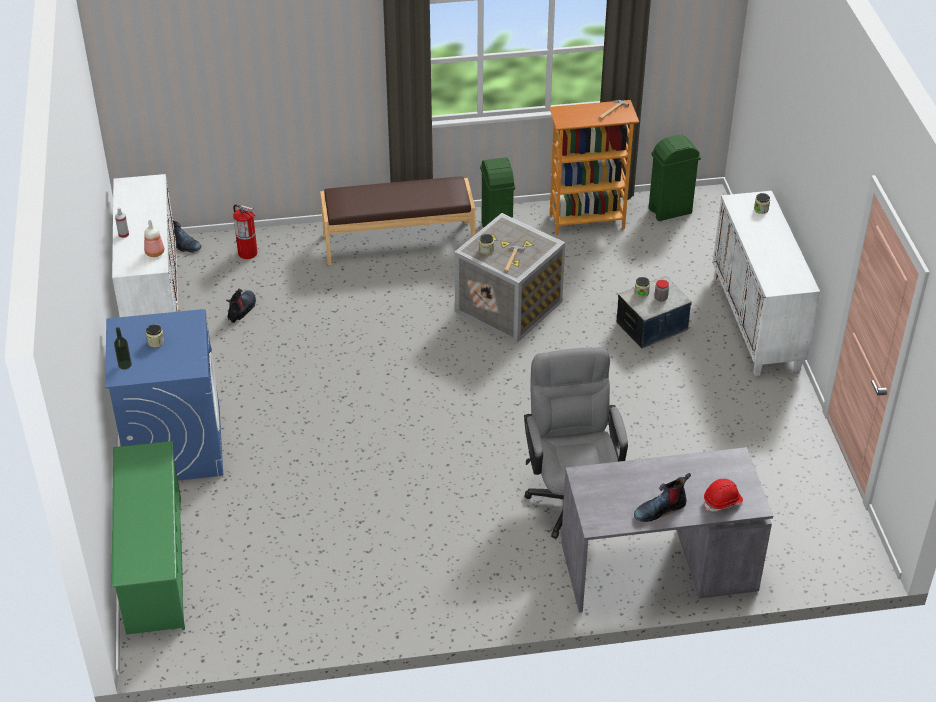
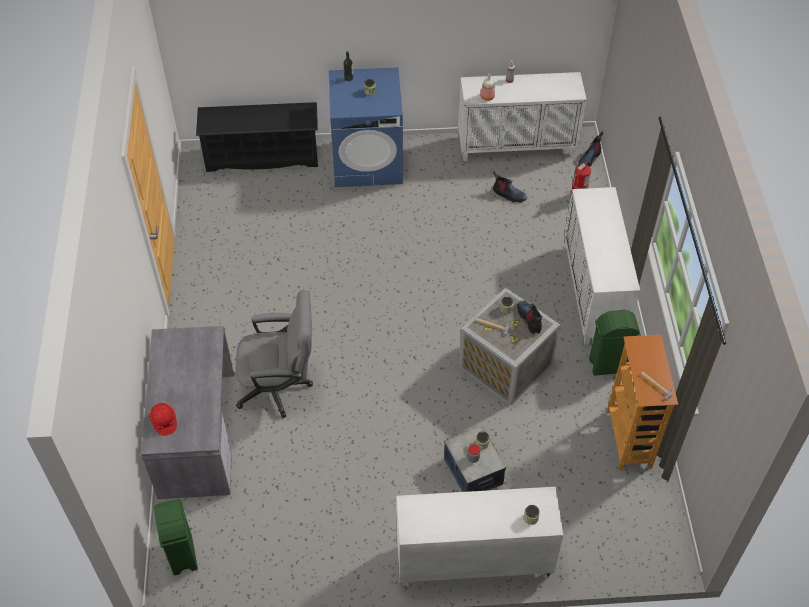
camera: 95 degrees right, 10 degrees up
(154, 564) = (262, 156): green shoe rack -> black shoe rack
(398, 242) = (594, 294): brown bench -> white cabinet
(660, 509) = (167, 379): boot -> boot (530, 319)
(670, 211) = (648, 515): green trash can -> green trash can (182, 556)

